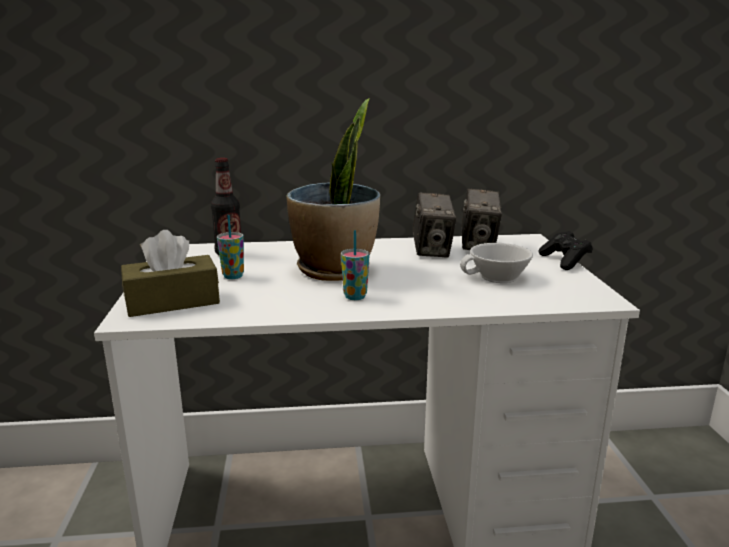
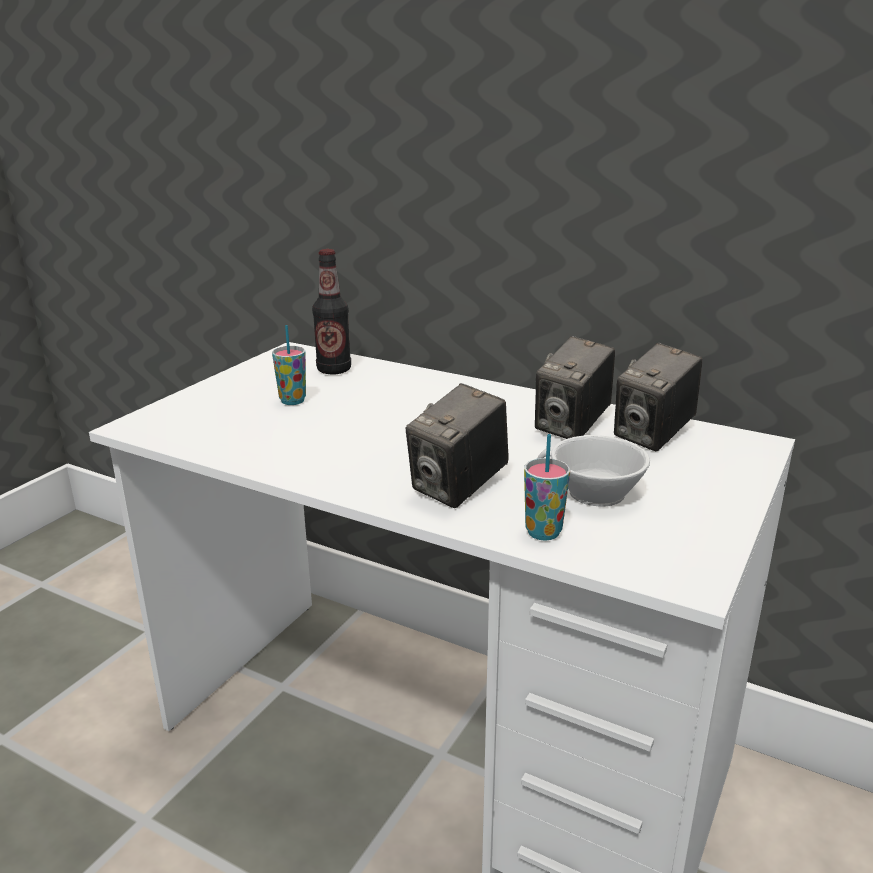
camera: 35 degrees right, 5 degrees up
(172, 302) = (193, 417): brown tissue box -> none
(335, 270) = (407, 423): potted plant -> none
(355, 296) = (369, 466): cup -> cup (543, 532)
(427, 293) = (458, 488): none -> camera
(564, 261) = (746, 497): black game controller -> none

